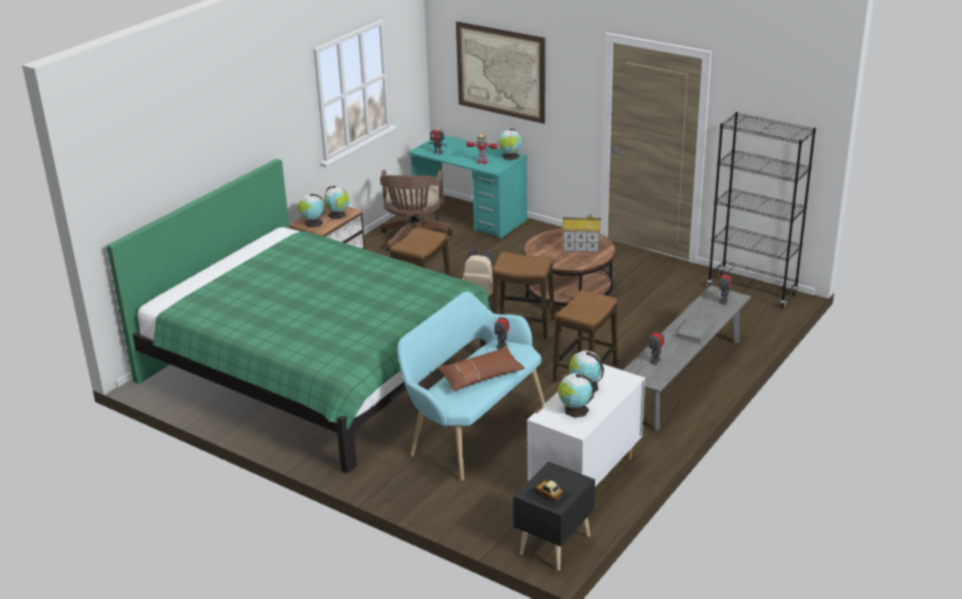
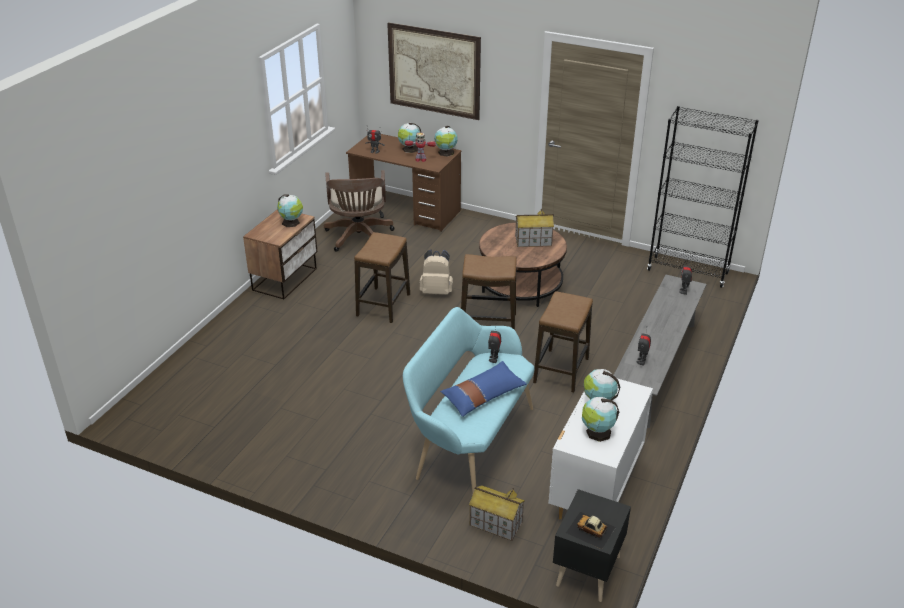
camera: 10 degrees left, 5 degrees up
(312, 223) = (268, 233): globe -> globe (409, 149)
(316, 368) = (295, 386): green bed -> none
(470, 217) = (406, 211): turquoise desk -> brown desk
(476, 498) = (495, 524): none -> toy house
(481, 376) = (483, 395): brown pillow -> blue pillow
(695, 332) = (668, 326): grey book -> none

